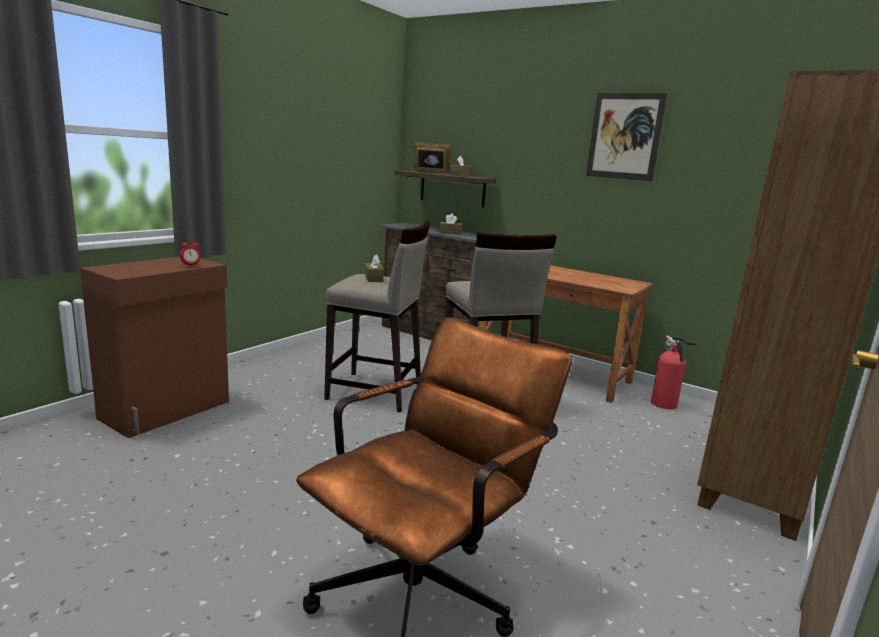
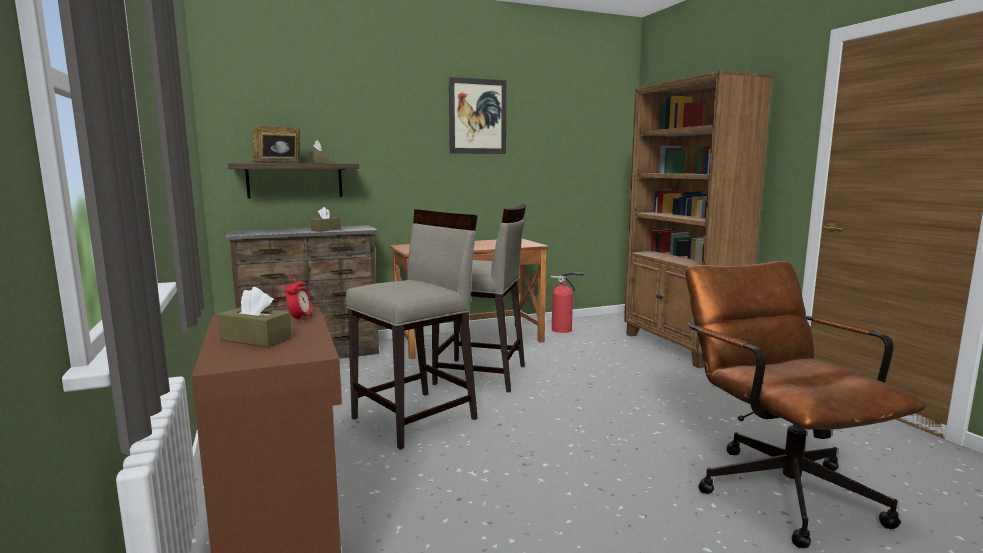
camera: 55 degrees left, 5 degrees down
(374, 278) = (399, 284): brown tissue box -> brown tissue box (256, 339)

